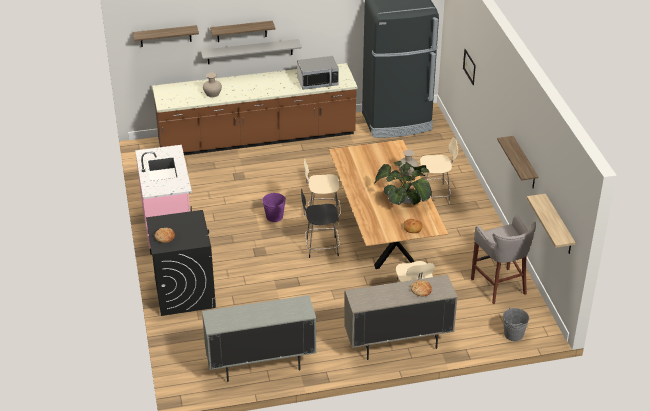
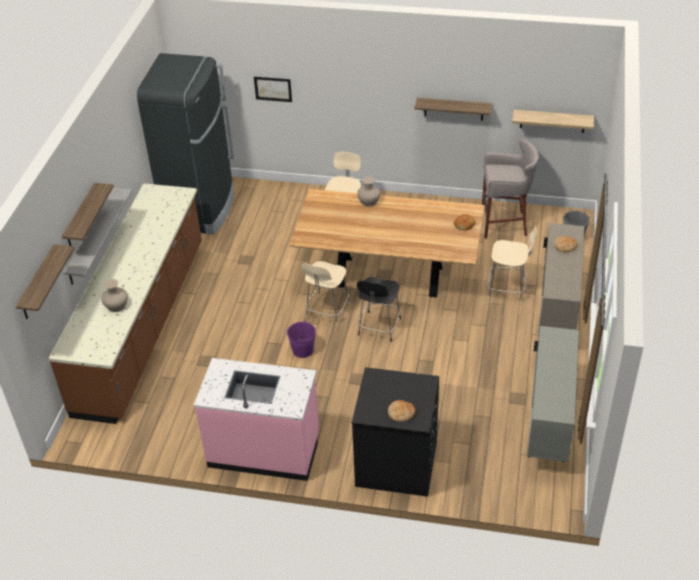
camera: 65 degrees left, 5 degrees up
(317, 82) = (164, 214): microwave -> none
(404, 198) = (412, 216): potted plant -> none

